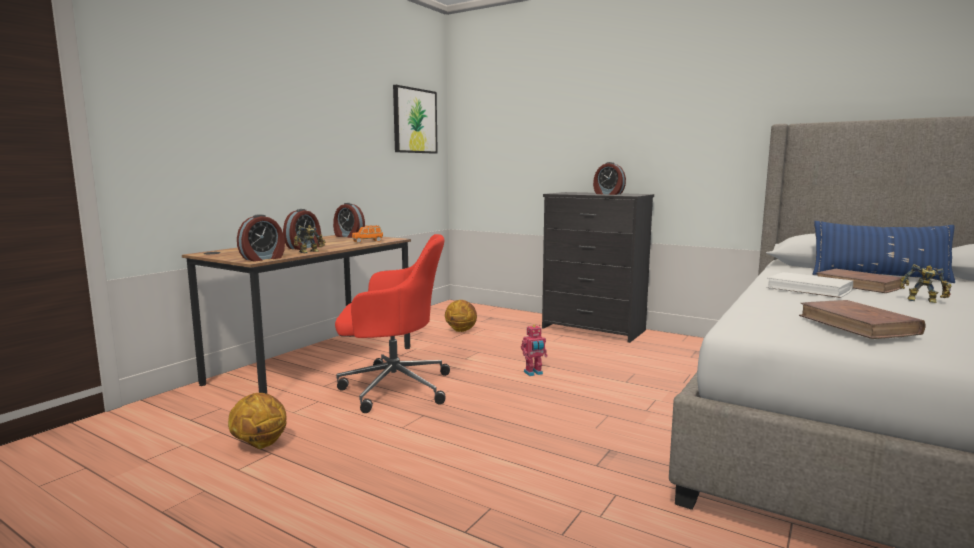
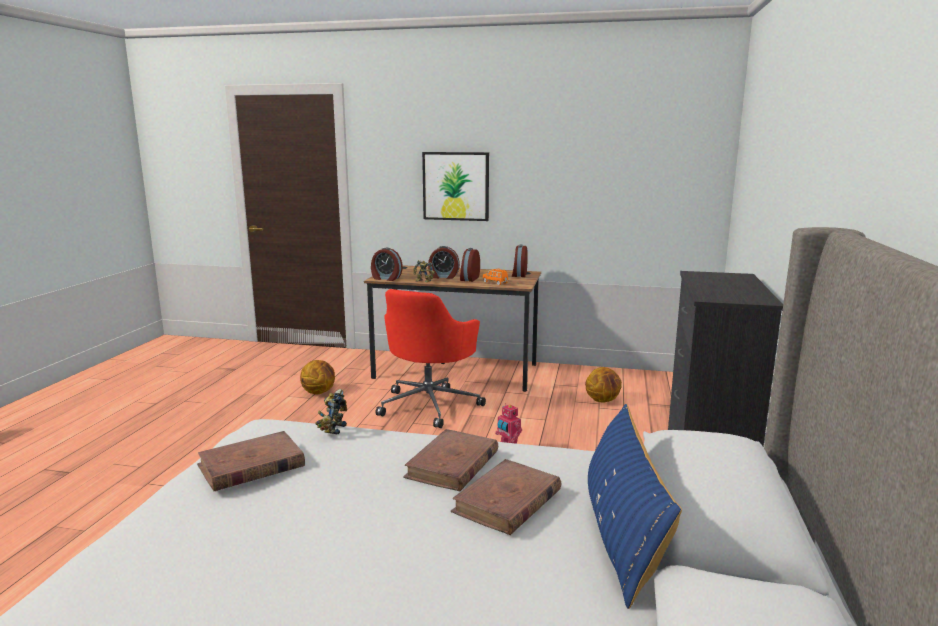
camera: 70 degrees right, 5 degrees up
(392, 387) = (430, 405): red office chair -> red office chair turned 45 degrees clockwise
(414, 121) = (666, 159): picture -> picture (456, 186)
(608, 194) = (725, 289): alarm clock -> alarm clock (469, 279)
(809, 289) = (452, 465): white book -> brown book
(923, 301) = (410, 533): toy robot -> toy robot (333, 428)

